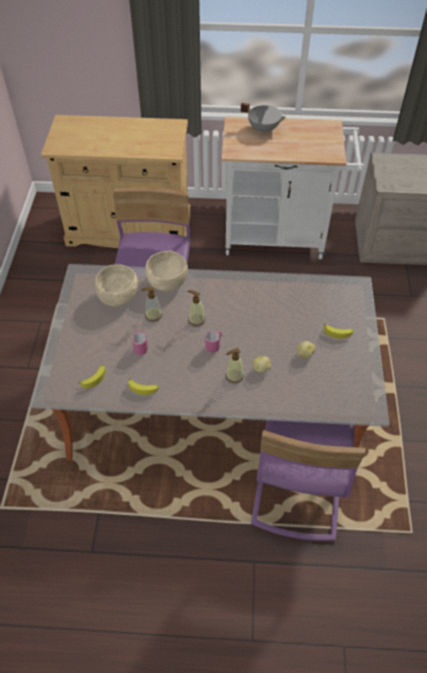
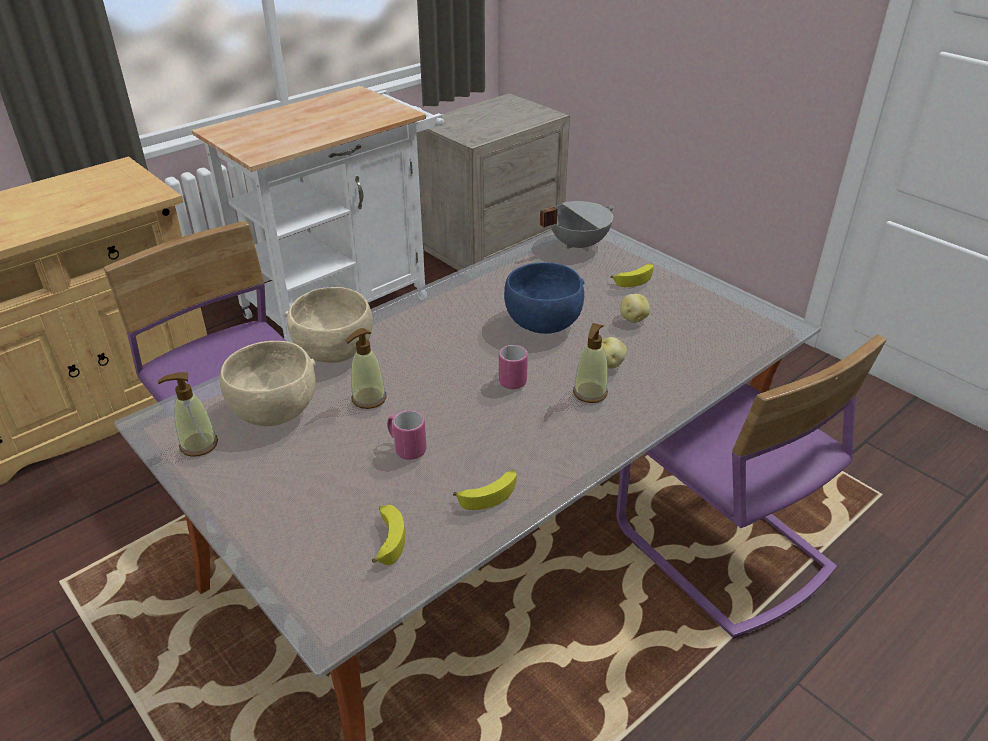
camera: 45 degrees left, 15 degrees down
(196, 319) = (442, 366): soap dispenser -> soap dispenser (198, 445)
(262, 327) = (543, 323): none -> blue bowl
(263, 129) = (269, 122): grey cooking pot -> grey cooking pot (577, 244)

